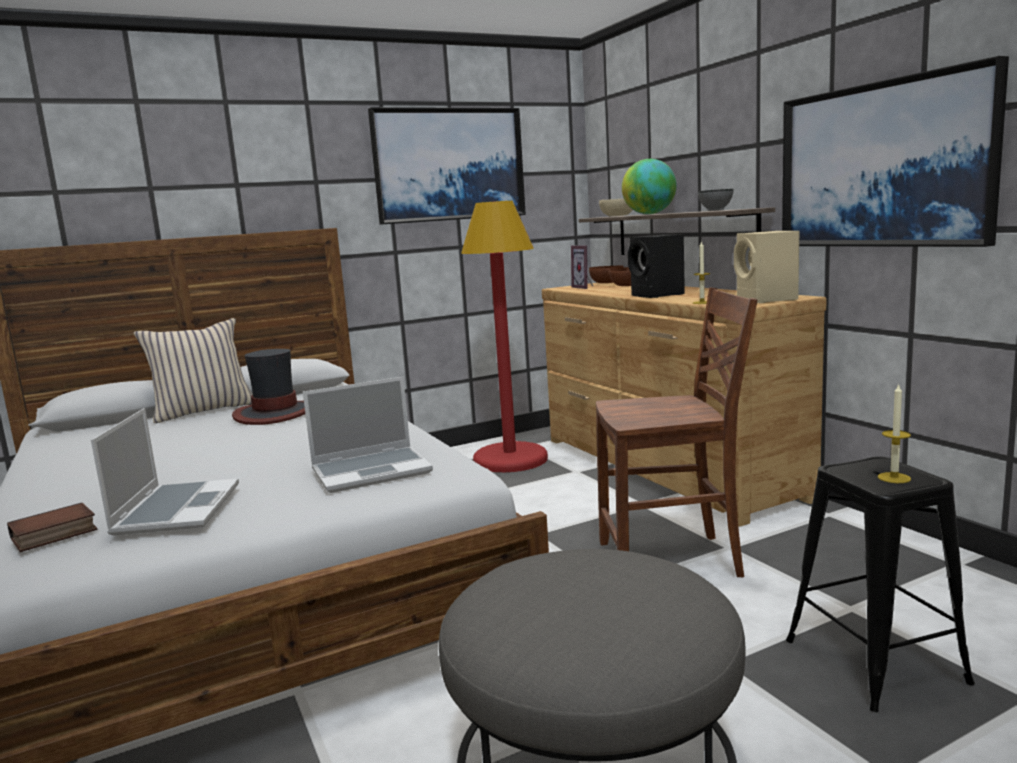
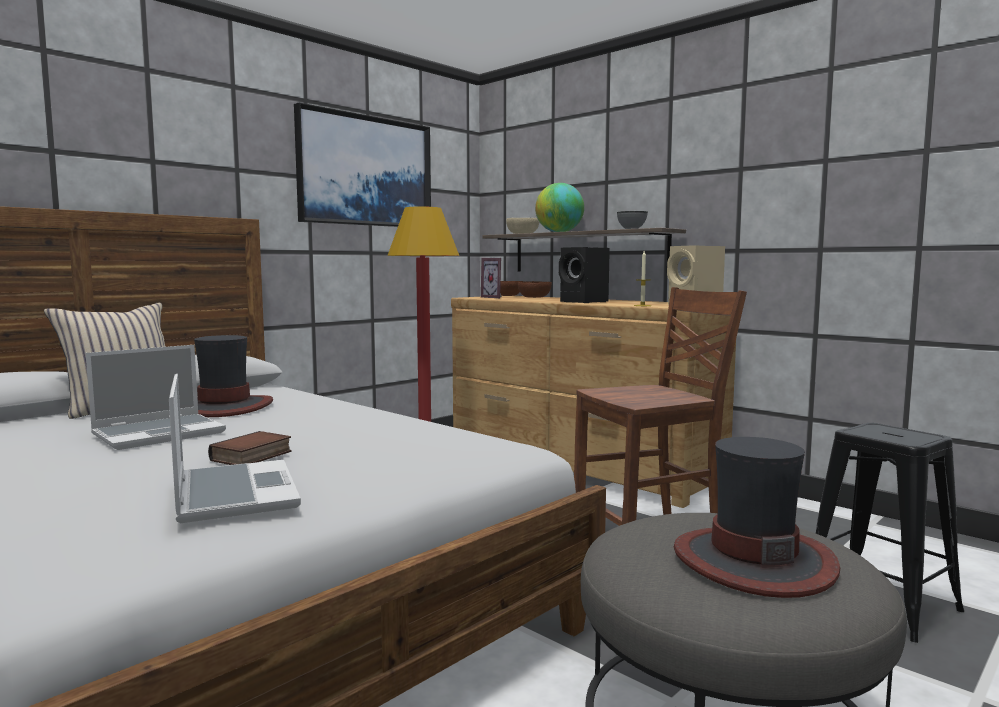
camera: 20 degrees left, 5 degrees down
(53, 535) = (87, 529): book -> book (252, 456)
(372, 471) = (422, 450): laptop -> laptop (160, 433)
(590, 611) = (752, 561): none -> hat
(882, 165) = (791, 196): picture -> none
(894, 478) = (904, 435): candle -> none

